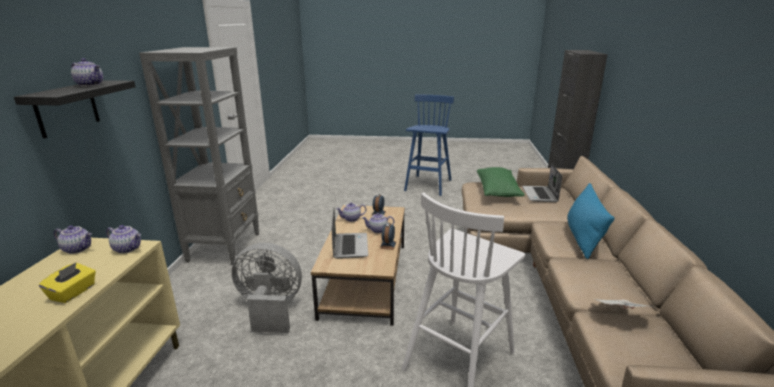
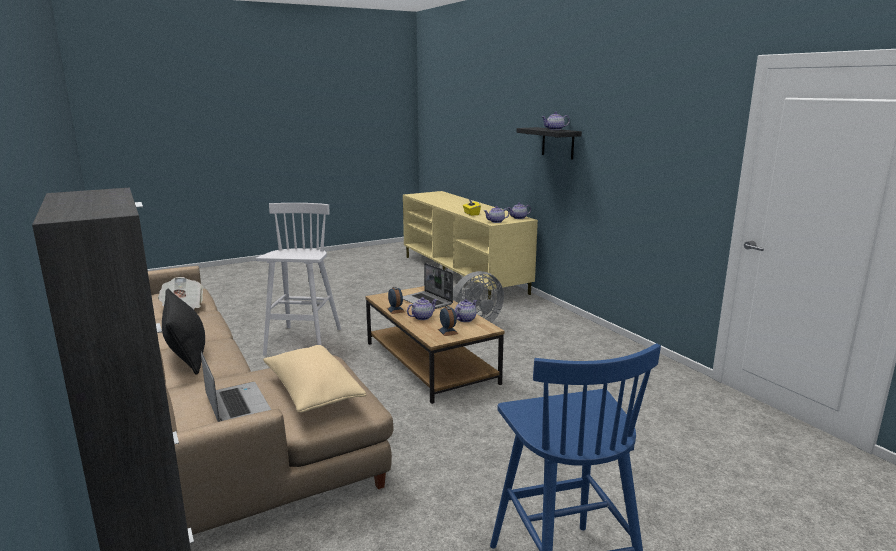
camera: 145 degrees right, 5 degrees down
(225, 247) = (605, 344): grey bookcase -> none
(498, 191) = (313, 392): green pillow -> beige pillow
(583, 238) = (187, 353): blue pillow -> black pillow

